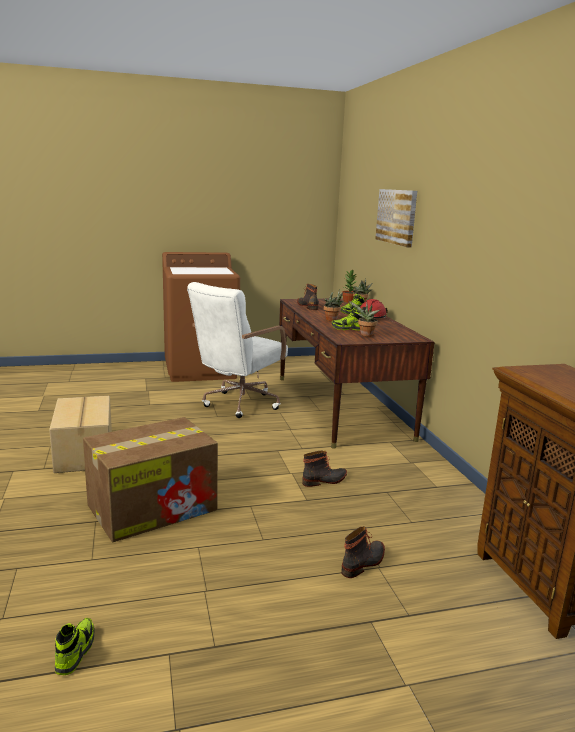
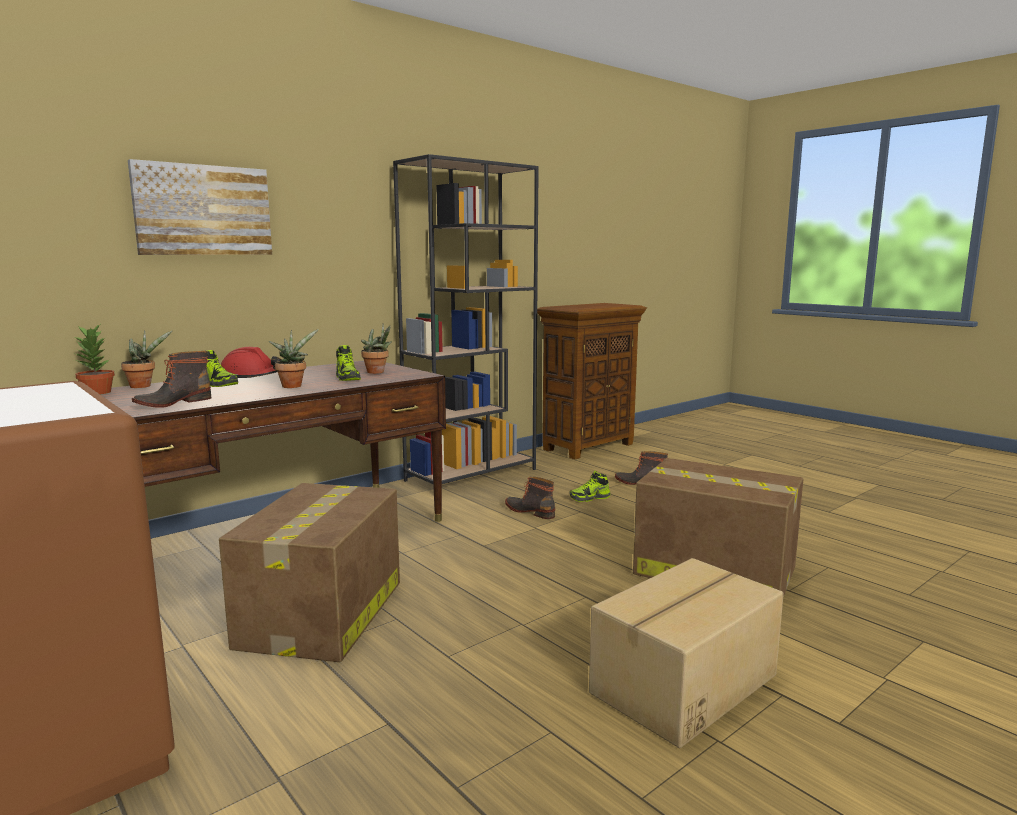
camera: 115 degrees left, 5 degrees down
(75, 651) = (890, 535): shoe -> shoe (590, 498)
(239, 405) = (321, 615): white office chair -> cardboard box
(438, 481) = (471, 474): none -> bookcase

